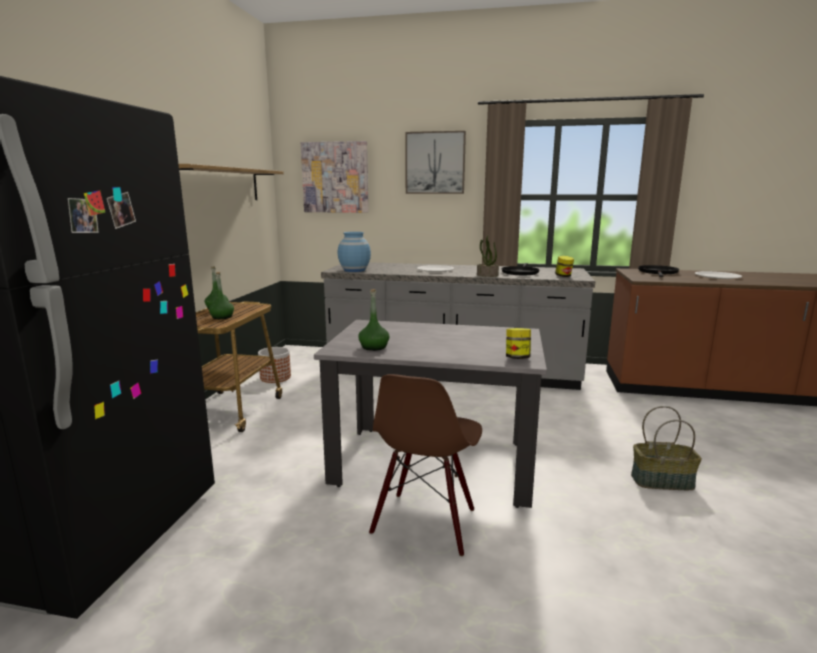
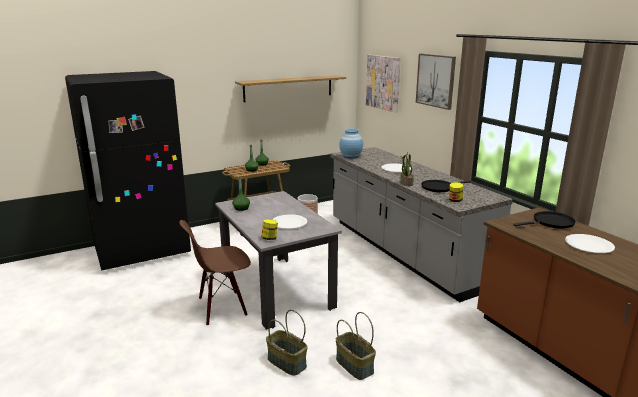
camera: 50 degrees right, 5 degrees up
(477, 340) = (289, 223): none -> white plate
(626, 524) = (286, 363): none -> basket

